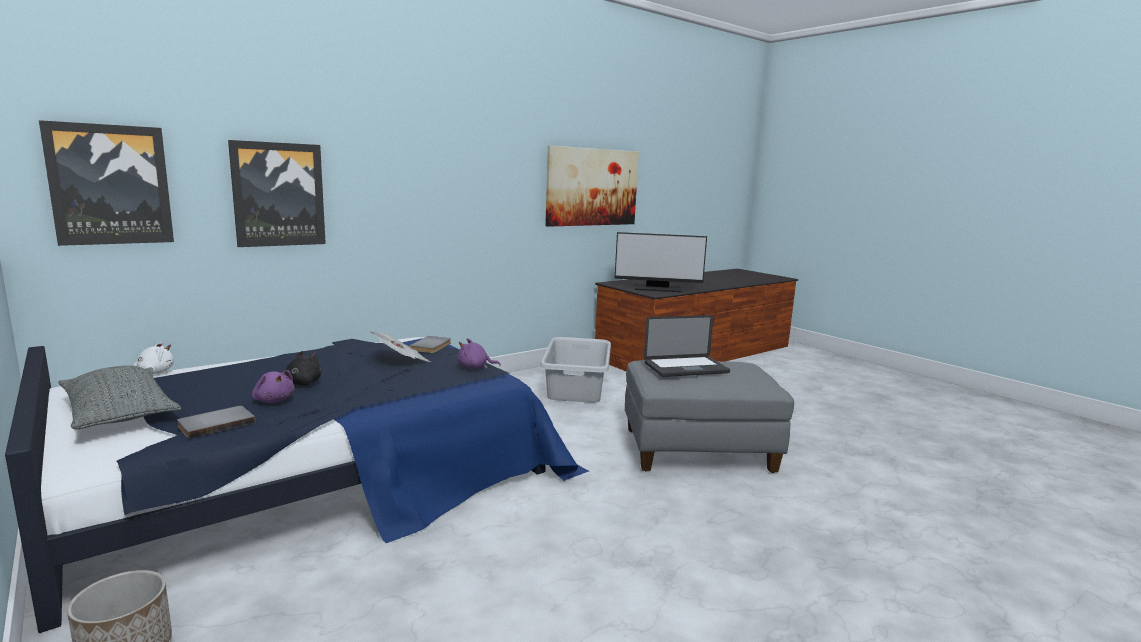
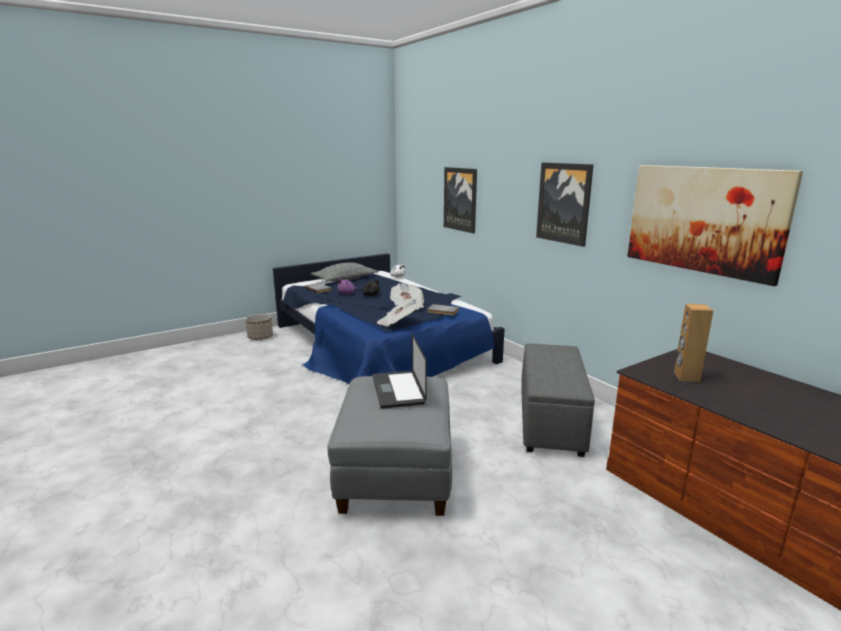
camera: 95 degrees right, 5 degrees up
(110, 185) = (416, 189): picture -> picture (564, 203)
(475, 367) = (397, 323): purple plush toy -> newspaper
(577, 387) = (550, 421): grey laundry basket -> grey ottoman
(657, 288) = (686, 377): monitor -> brown speaker

